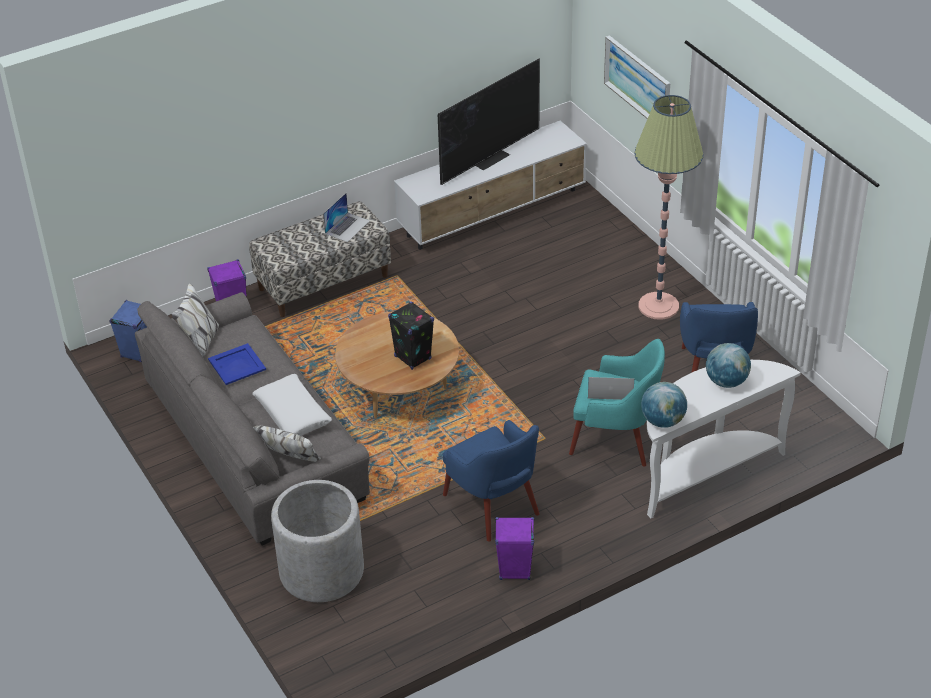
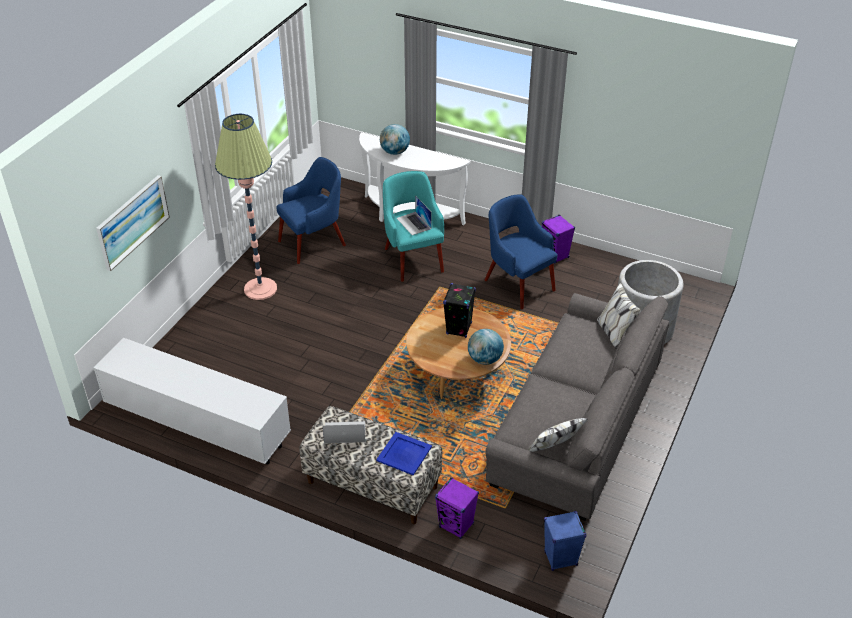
camera: 125 degrees left, 0 degrees up
(237, 364) = (561, 405): blue tray -> blue tray (404, 453)
(293, 414) = (576, 350): white pillow -> none
(490, 157) = (183, 384): television -> none
(492, 506) = (518, 284): blue armchair -> blue armchair turned 60 degrees counterclockwise
(663, 421) = (451, 162): globe -> globe (484, 359)

